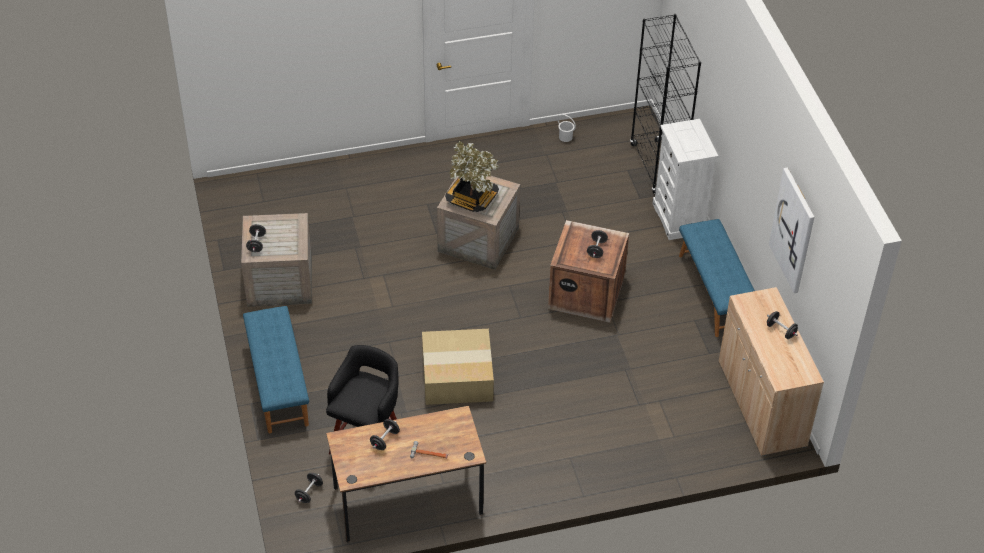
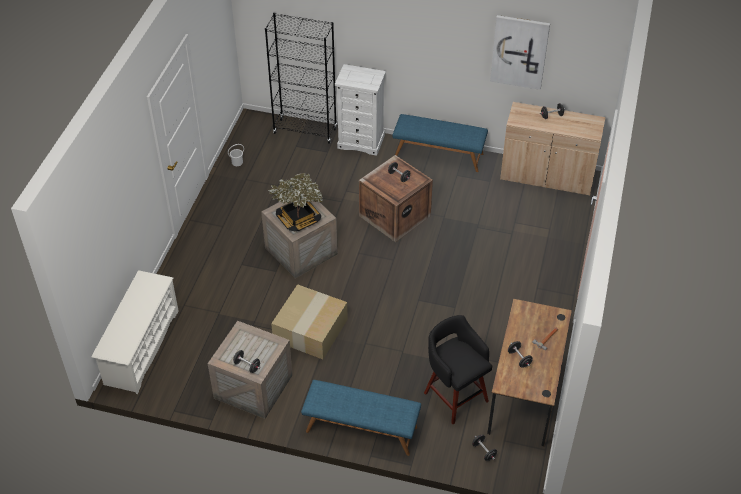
camera: 60 degrees left, 0 degrees up
(276, 183) = (141, 347): none -> white shoe rack
(456, 377) = (426, 318): cardboard box -> cardboard box (311, 331)

